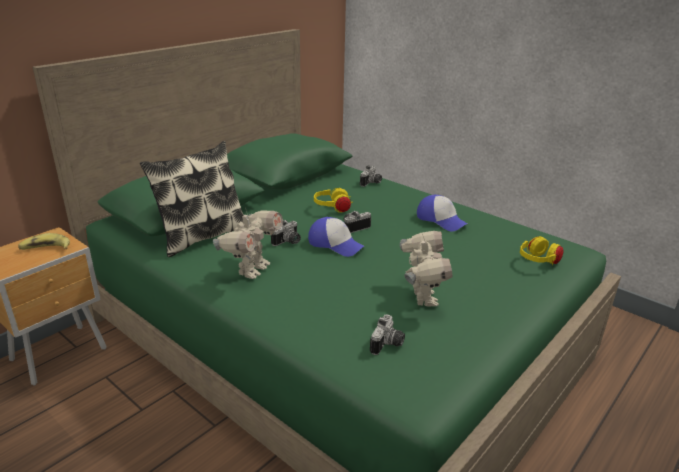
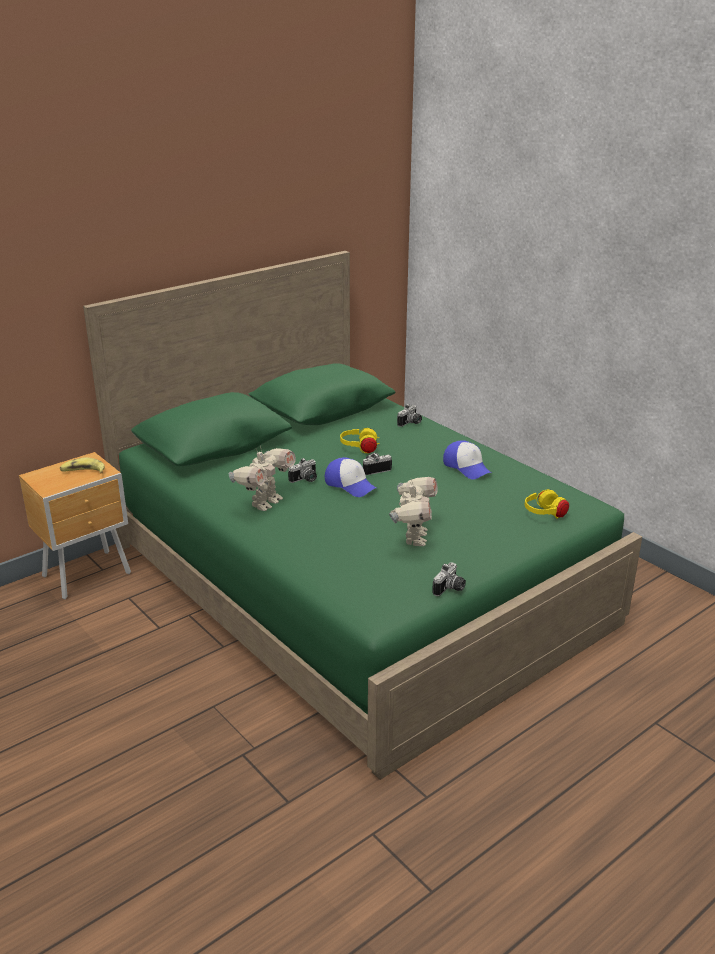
camera: 10 degrees right, 0 degrees up
(201, 236) = (225, 469): pillow -> none
(388, 345) = (367, 573): camera -> camera (450, 589)

